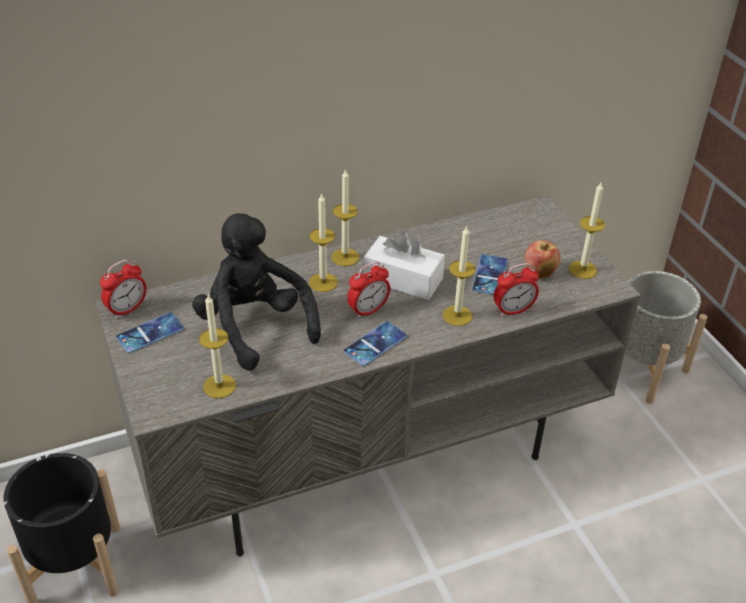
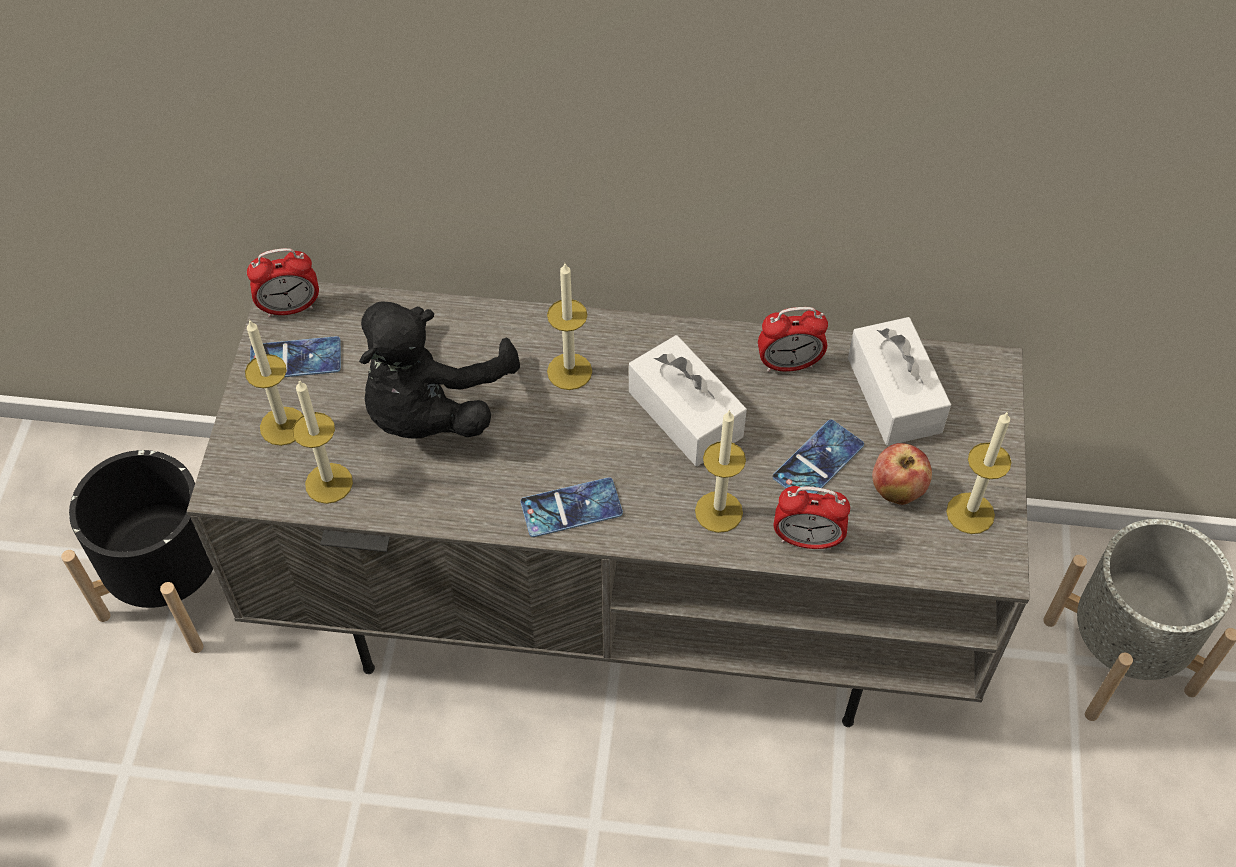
camera: 30 degrees right, 15 degrees up
(254, 326) = (431, 407): black plush toy -> black plush toy turned 150 degrees counterclockwise
(345, 257) = (629, 340): candle -> candle (283, 426)
(368, 310) = (599, 447): alarm clock -> alarm clock (789, 364)
(503, 234) = (894, 395): none -> white tissue box

